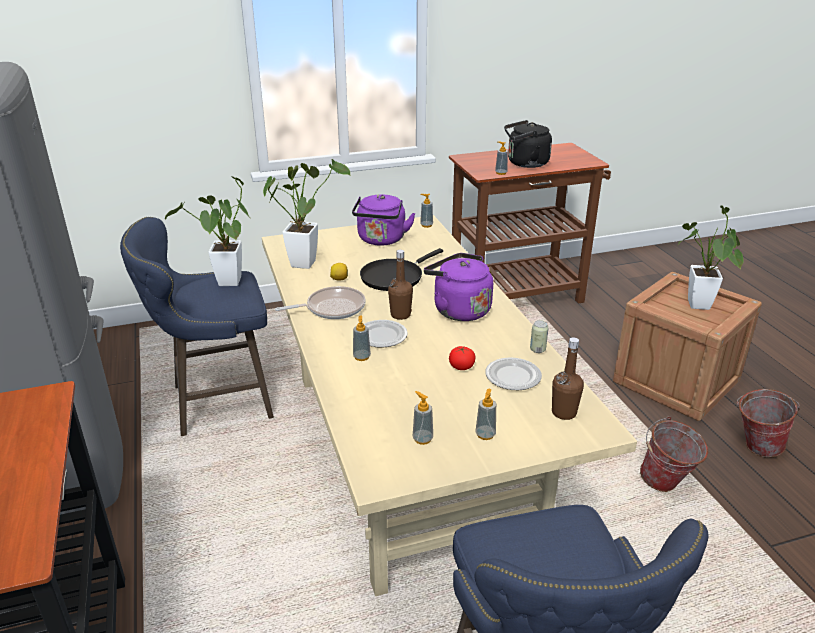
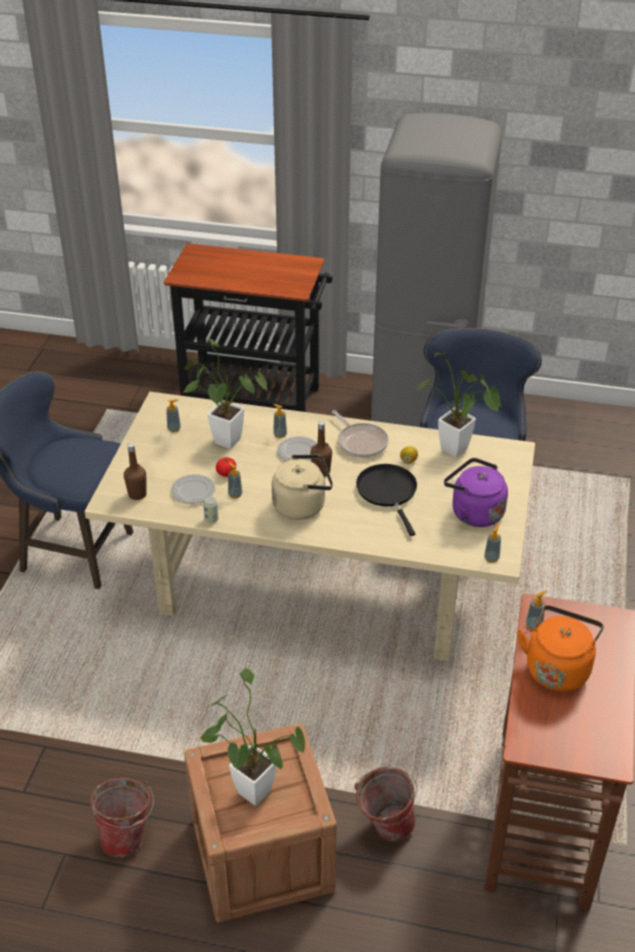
camera: 120 degrees right, 10 degrees up
(228, 285) = (478, 424): potted plant -> potted plant (222, 439)
(332, 308) = (361, 442): frying pan -> frying pan turned 45 degrees counterclockwise
(458, 310) = (302, 505): purple kettle -> beige kettle
(485, 434) = (153, 453): soap dispenser -> soap dispenser (235, 494)
(525, 163) = (557, 668): black kettle -> orange kettle
(666, 485) = (149, 727): bucket -> bucket (384, 825)

